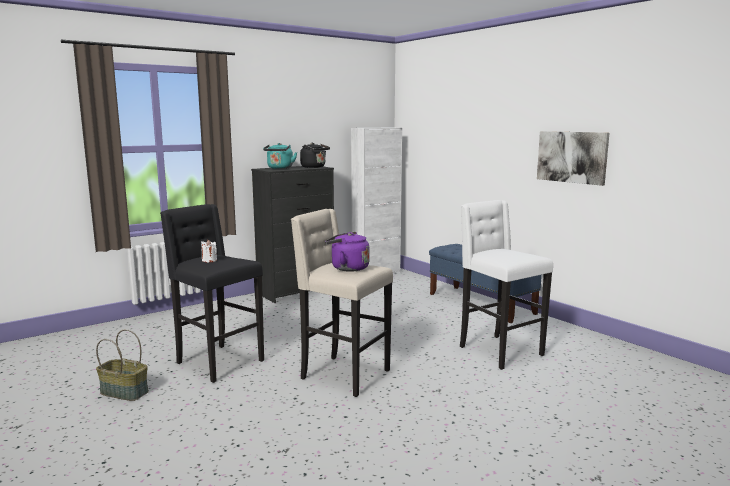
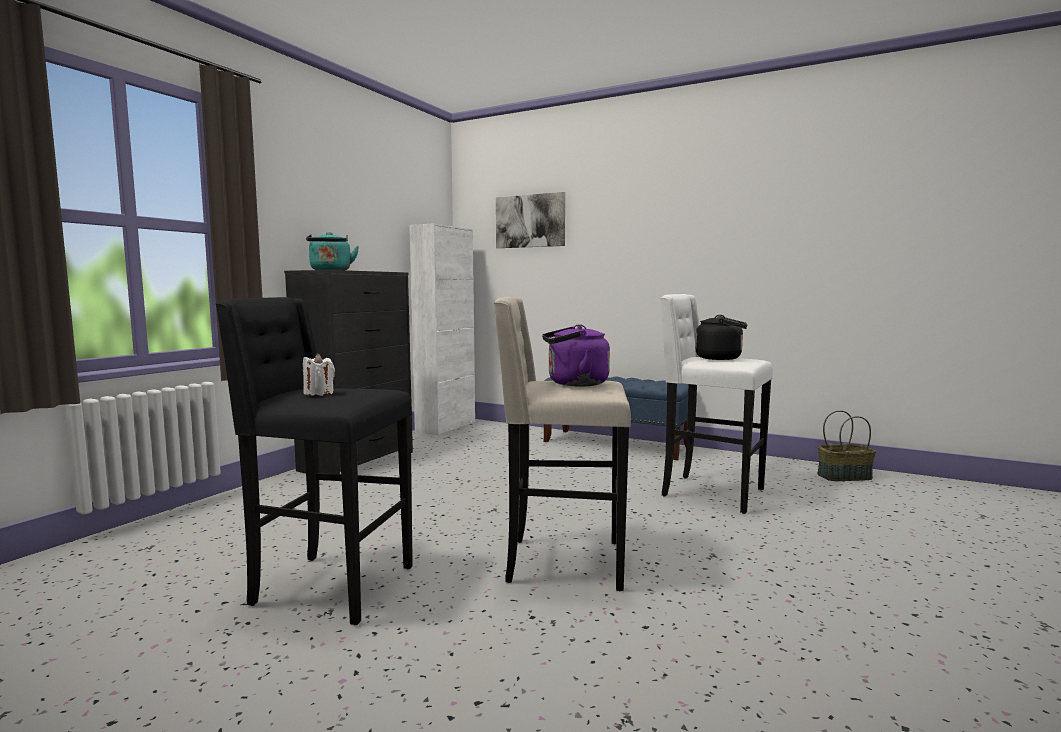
camera: 25 degrees left, 5 degrees down
(125, 392) = (173, 692): basket -> basket (844, 476)
(314, 167) = (380, 271): black kettle -> black kettle (721, 358)
(572, 157) = (727, 249): picture -> picture (530, 221)

